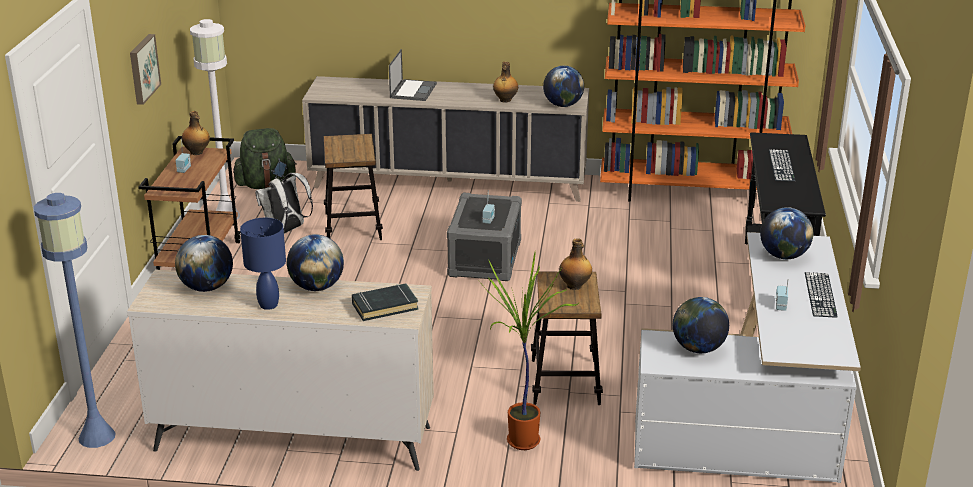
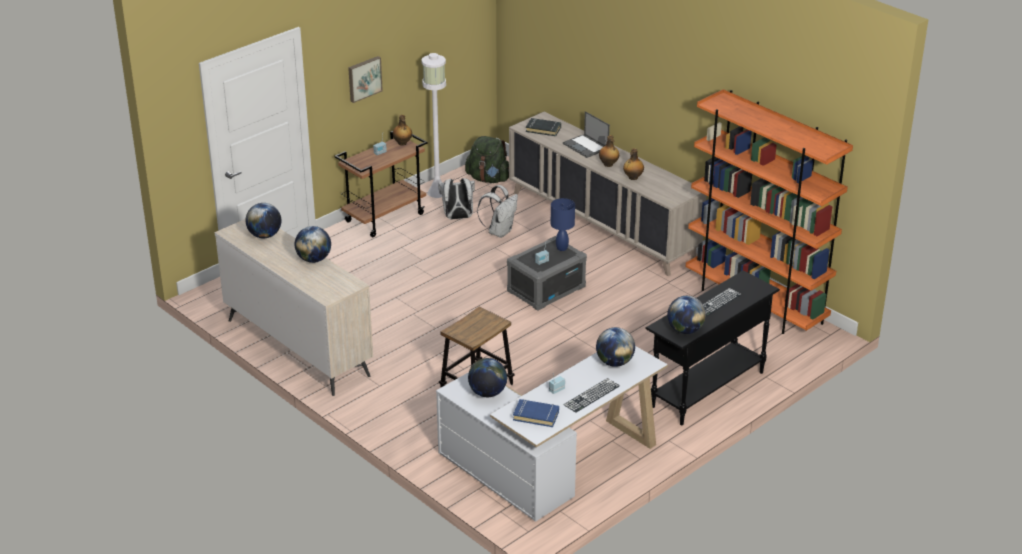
camera: 40 degrees right, 5 degrees up
(96, 436) = (213, 300): blue floor lamp -> none
(269, 304) = (278, 259): blue table lamp -> blue table lamp (562, 248)
(353, 226) = (499, 231): stool -> white backpack
(384, 306) = (329, 286): black book -> black book (543, 129)
(413, 90) = (586, 146): laptop -> laptop turned 90 degrees clockwise
(525, 443) = (405, 410): potted plant -> none
(563, 105) = (664, 197): globe -> globe (685, 330)
(575, 286) = (485, 325): bottle -> bottle (608, 164)
(808, 339) = (536, 415): none -> blue book

